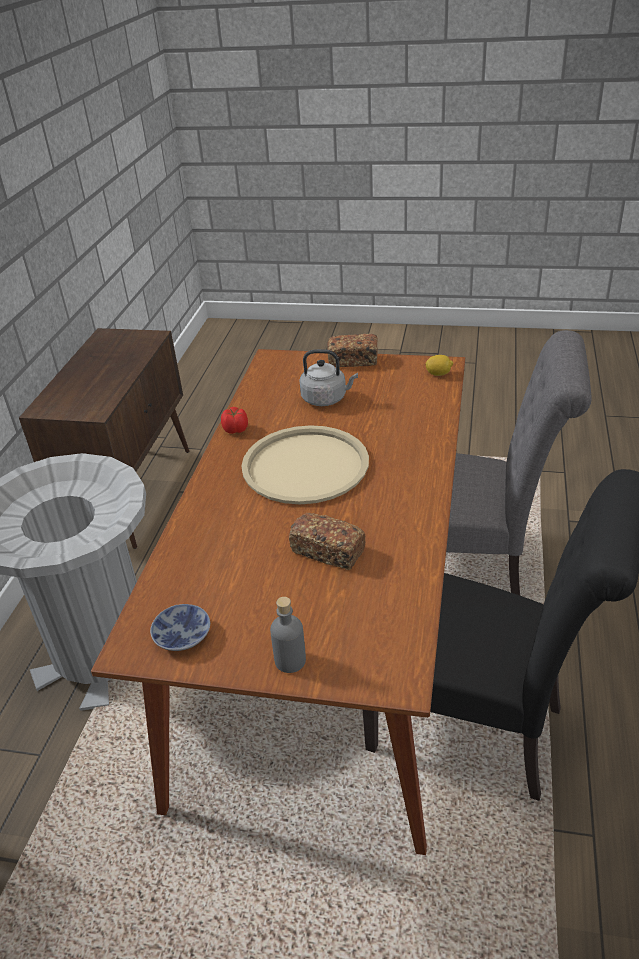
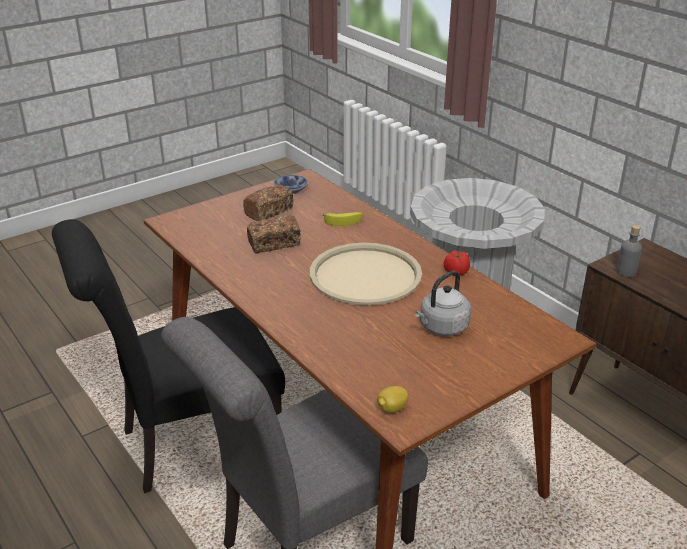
camera: 130 degrees right, 5 degrees down
(217, 539) = (344, 221): none -> banana
(290, 660) = (228, 204): grey bottle -> grey bottle (626, 272)
(353, 361) = (492, 378): bread -> bread (269, 211)

